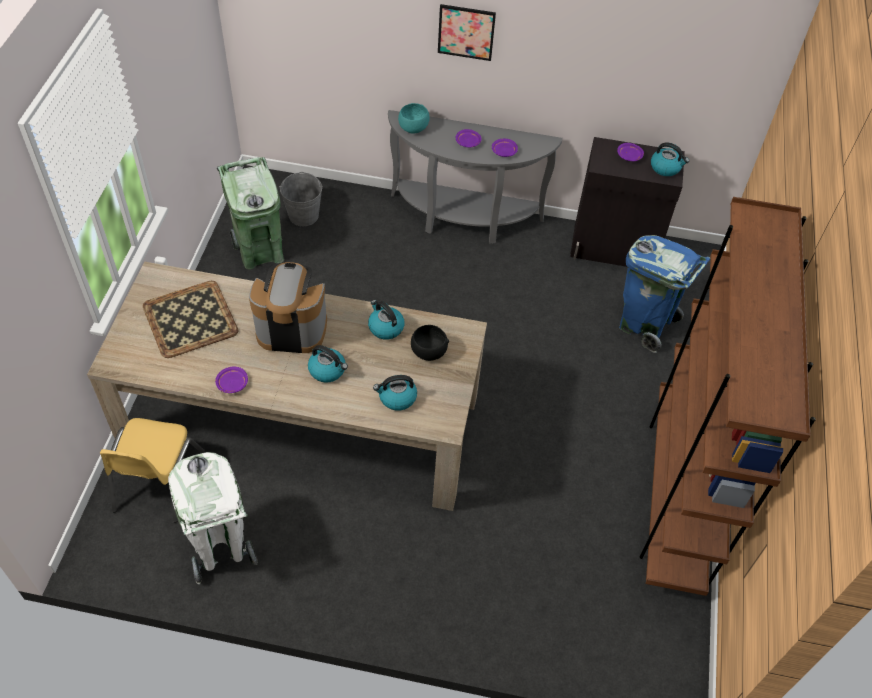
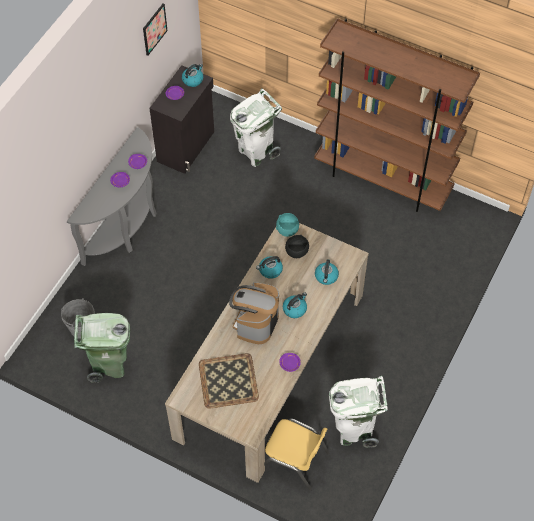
camera: 70 degrees left, 5 degrees up
(413, 129) = (93, 210): turquoise bowl -> turquoise bowl (287, 230)
(466, 32) = (83, 133): picture -> picture (154, 29)
(645, 324) = (256, 152): blue trash can -> white trash can

